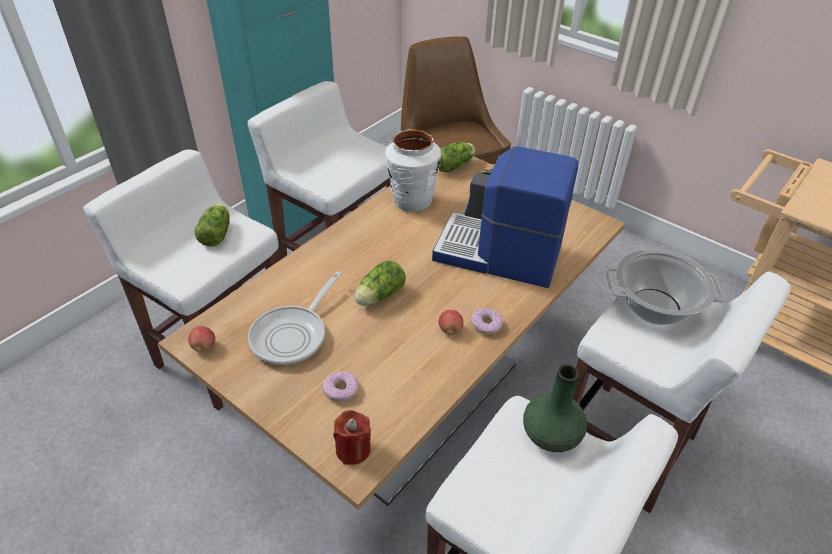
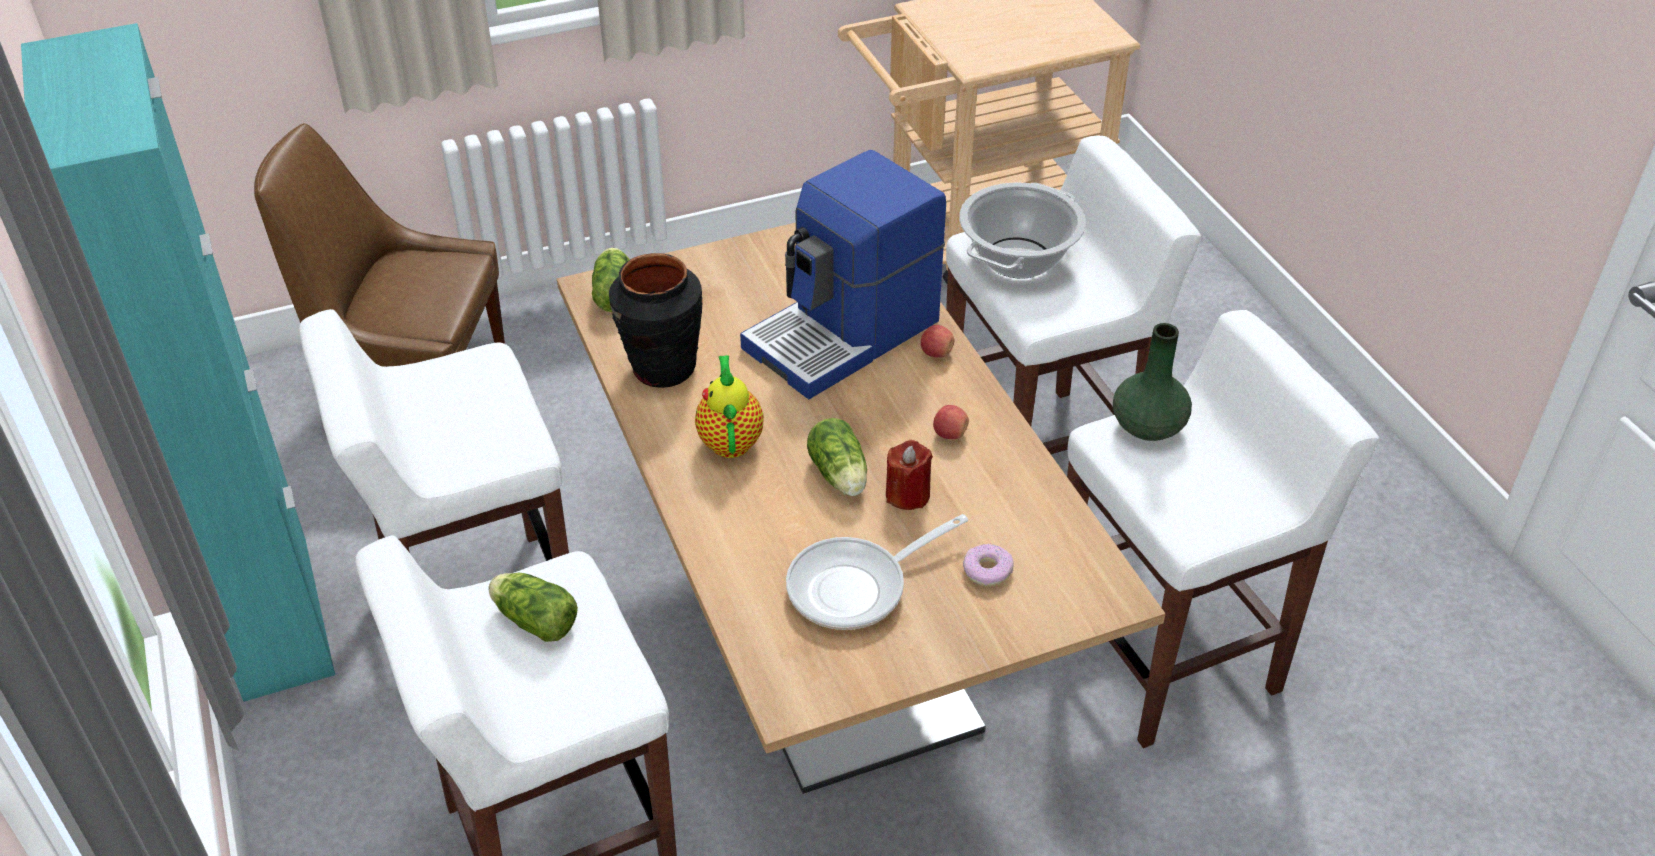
camera: 60 degrees left, 0 degrees up
(204, 346) = (812, 690): apple -> apple (936, 353)
(293, 335) = (856, 587): frying pan -> frying pan turned 90 degrees clockwise
(353, 449) = (1087, 591): red candle -> red candle (907, 495)
(377, 244) = (730, 439): none -> teapot
(412, 201) = (663, 368): white vase -> black vase
(486, 324) = (963, 399): donut -> none

